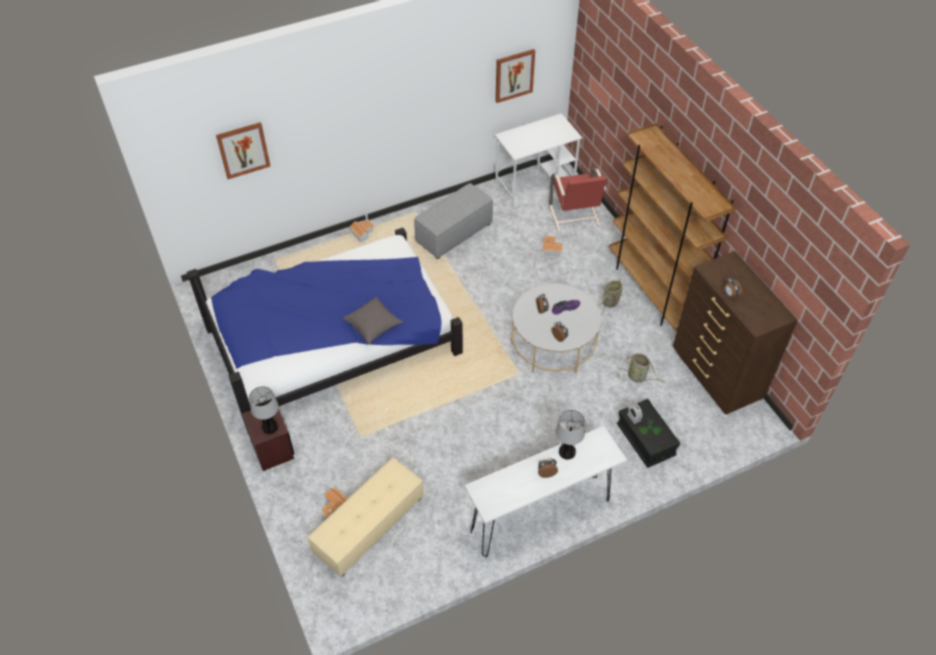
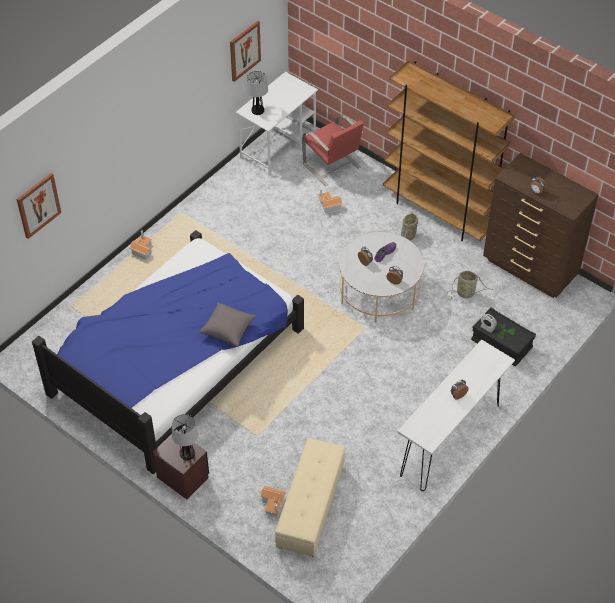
camera: 25 degrees left, 0 degrees up
(454, 233) = (230, 220): grey ottoman -> none
(567, 452) = (464, 372): table lamp -> table lamp (258, 110)

